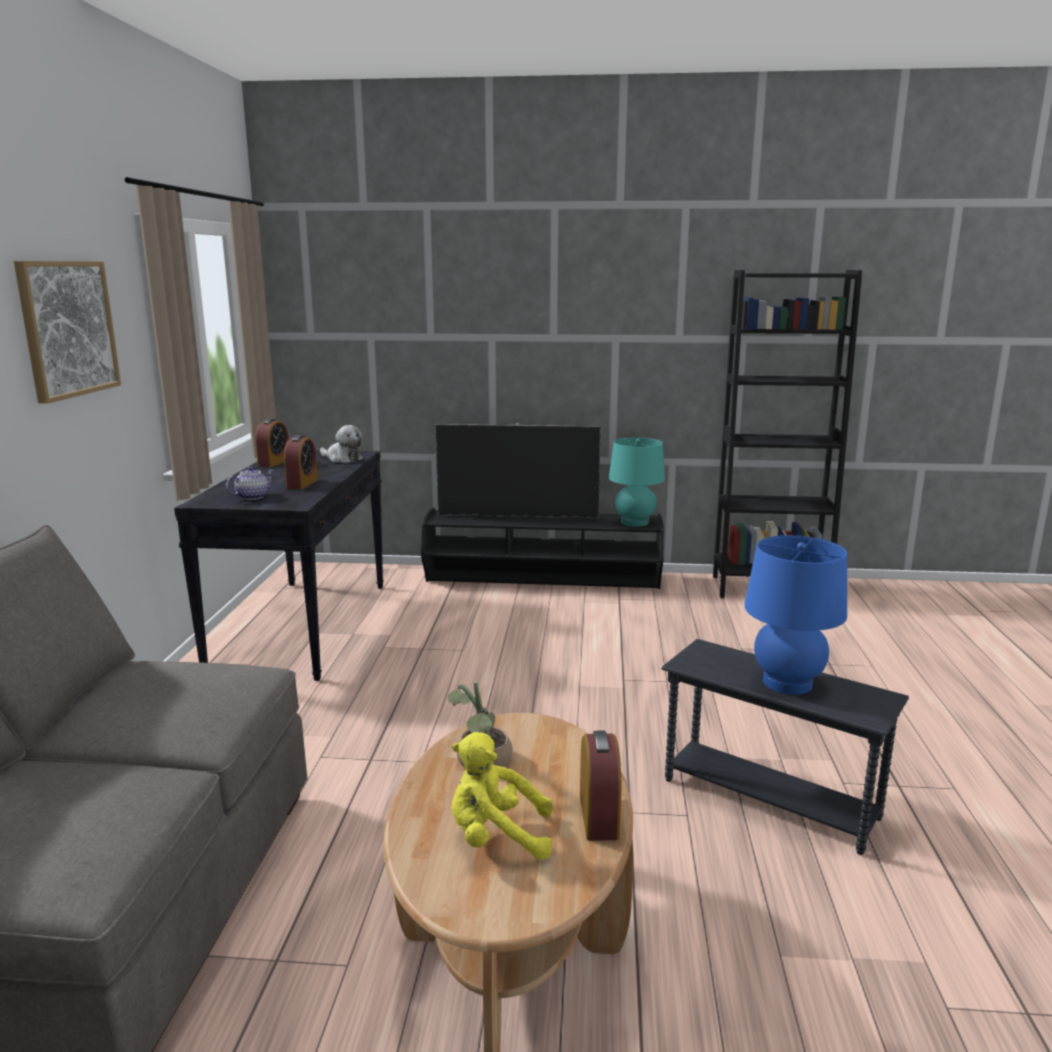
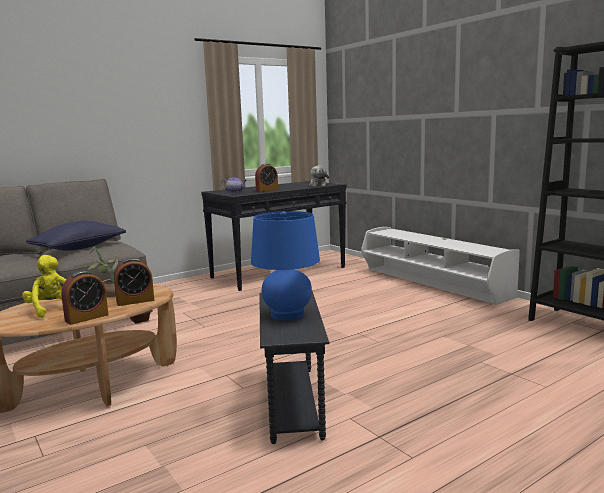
camera: 50 degrees right, 5 degrees down
(68, 328) = (155, 104): picture -> none
(141, 706) = (79, 248): none -> blue pillow
(274, 463) = (287, 184): alarm clock -> alarm clock (135, 301)
(517, 516) = (424, 237): television -> none
(543, 580) = (432, 283): black tv stand -> white tv stand
(634, 522) = (487, 251): turquoise table lamp -> none

